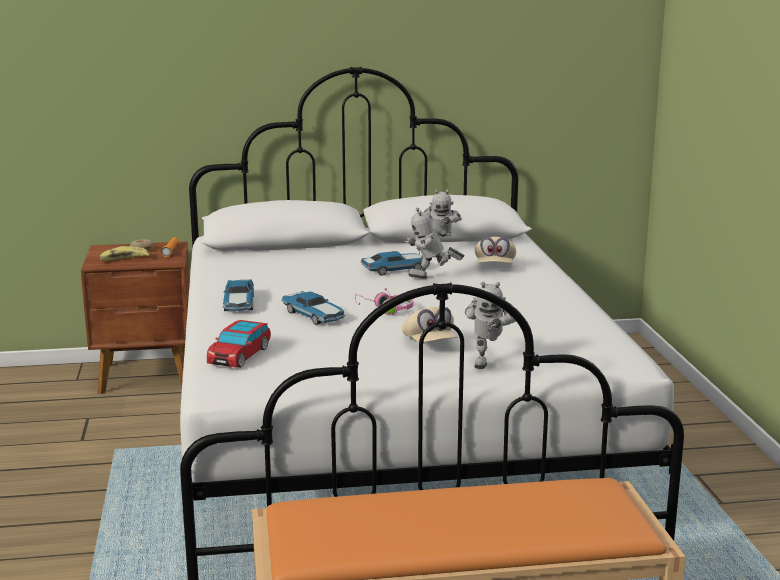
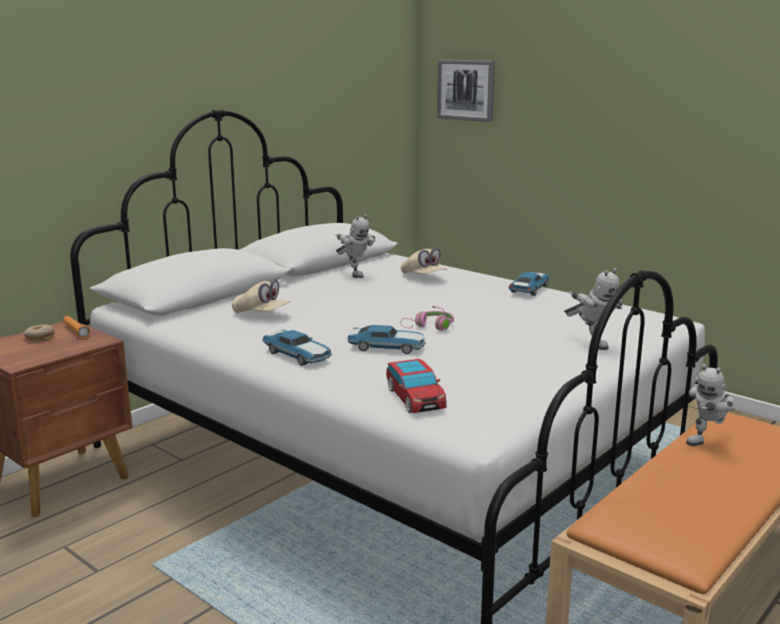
camera: 40 degrees left, 0 degrees up
(124, 260) = (42, 352): banana -> none
(395, 270) = (357, 295): toy car -> toy car (529, 289)
(429, 344) = (525, 343): beige cap -> beige cap (261, 314)
(432, 279) = (401, 296): toy robot -> toy robot (707, 441)
(689, 61) = (466, 90): none -> picture

